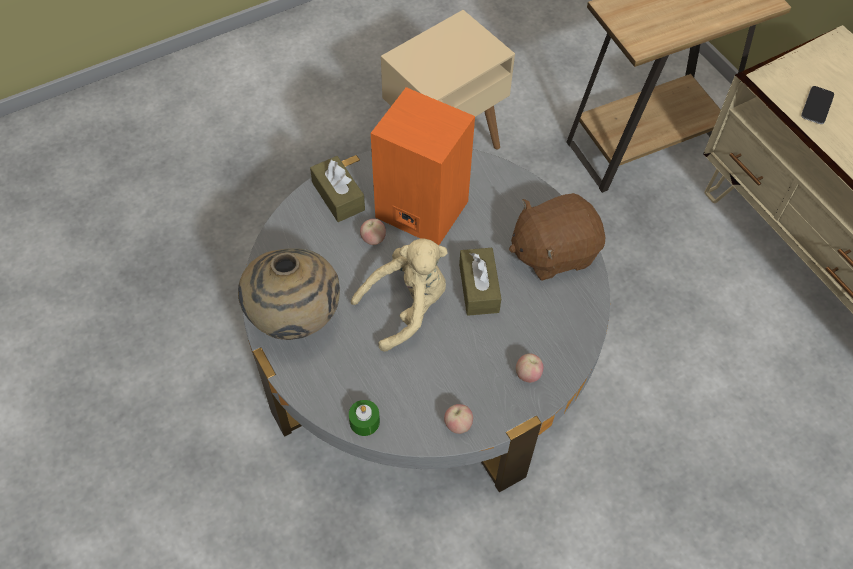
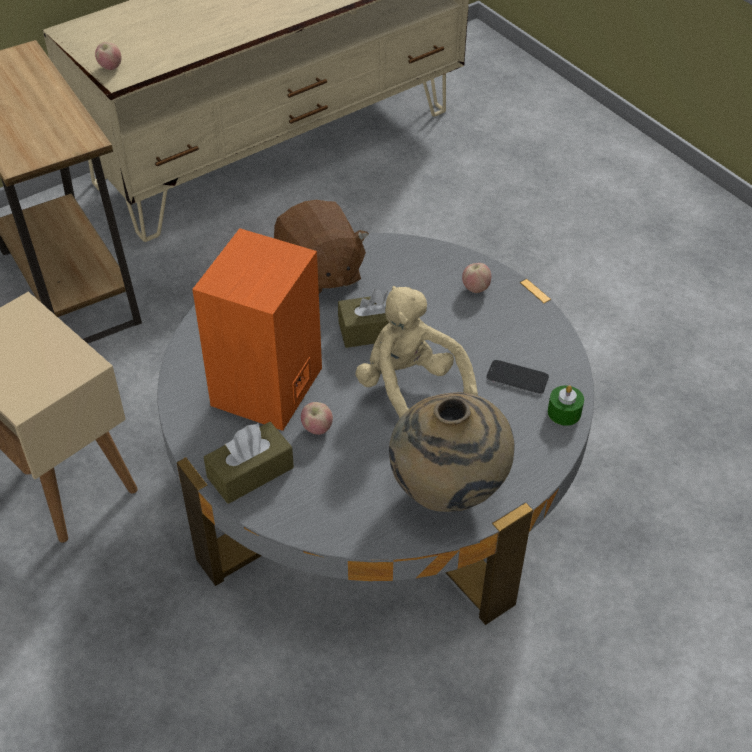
camera: 95 degrees left, 10 degrees down
(458, 425) = (546, 337): apple -> apple (110, 67)
(817, 106) = (158, 52): phone -> phone (517, 378)

